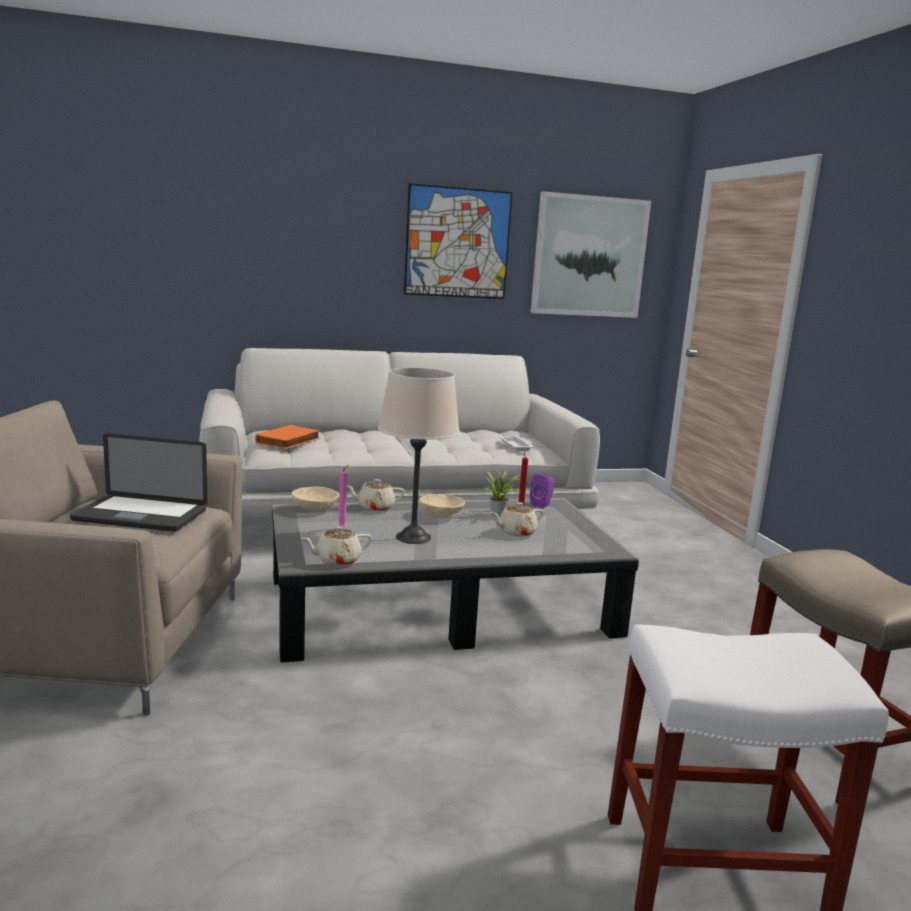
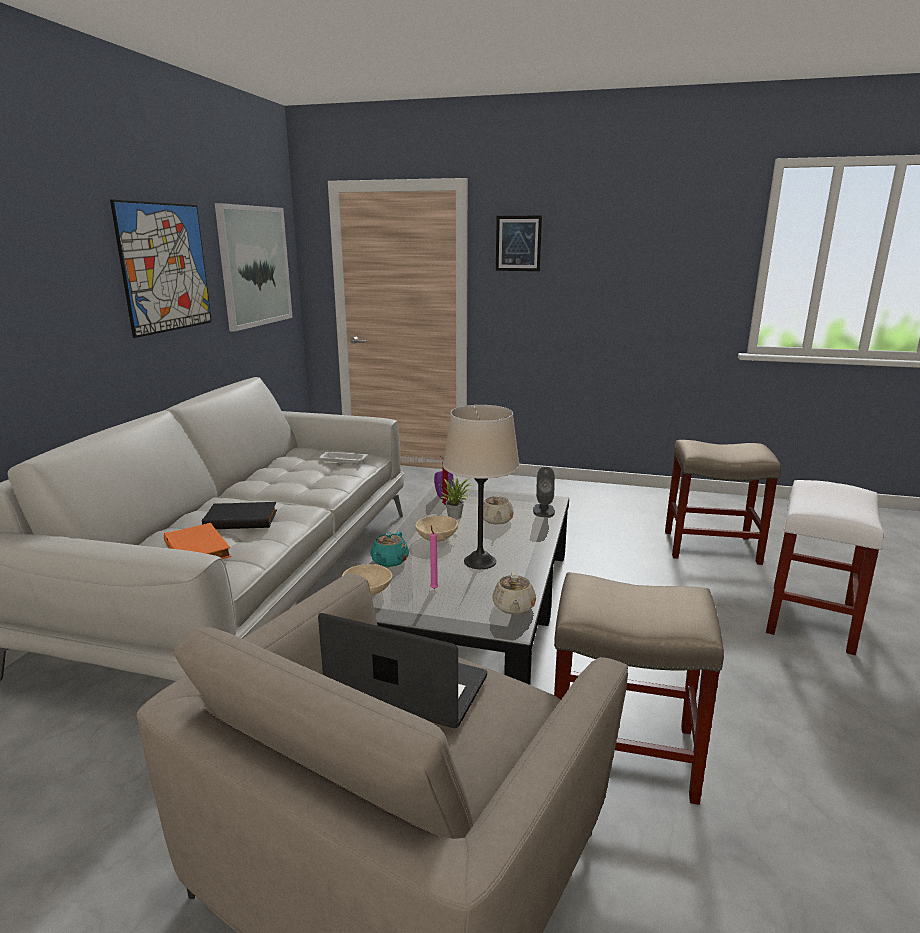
camera: 60 degrees left, 5 degrees up
(140, 515) = (407, 686): laptop -> laptop turned 105 degrees counterclockwise
(266, 718) = (620, 751): none -> beige stool
(351, 441) = (242, 519): none -> black book
(375, 507) = (389, 561): beige teapot -> turquoise teapot
(575, 549) = (543, 510): none -> grey speaker
(856, 240) = (518, 243): none -> picture

